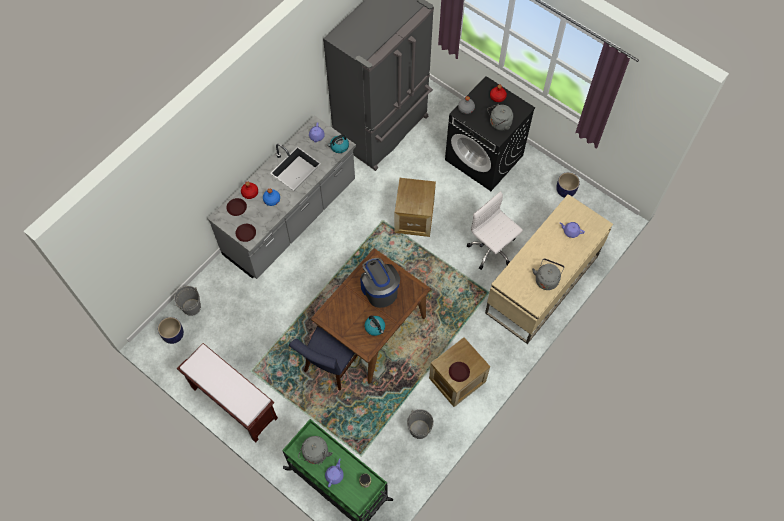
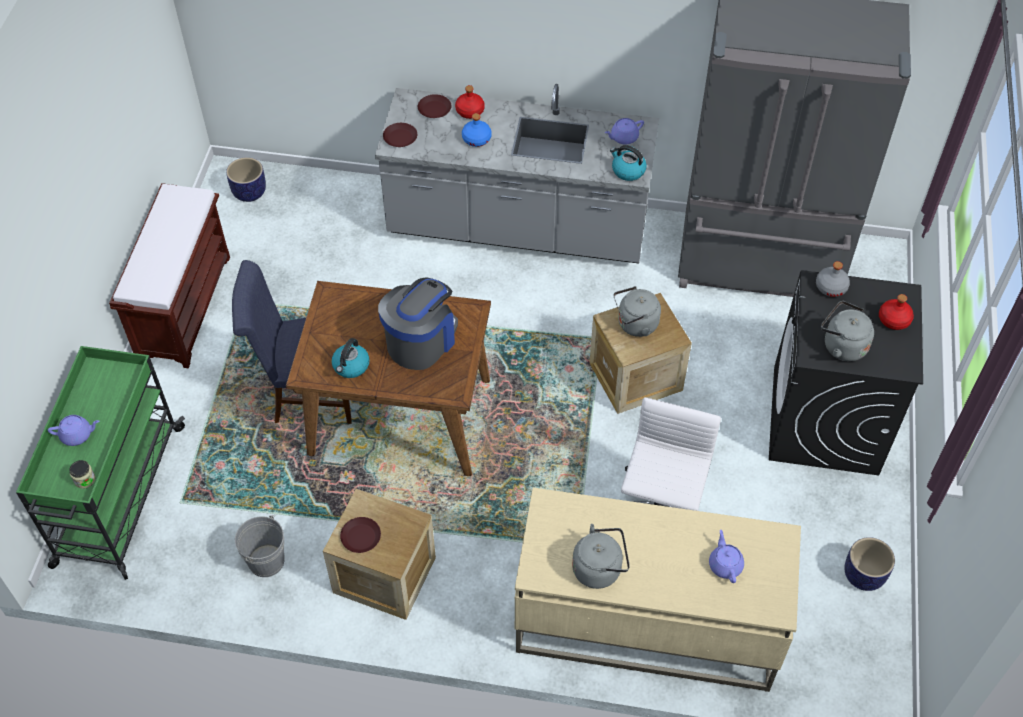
camera: 60 degrees right, 10 degrees down
(191, 307) = (303, 190): grey bucket -> none
(315, 454) = (100, 395): grey kettle -> grey kettle (635, 325)

